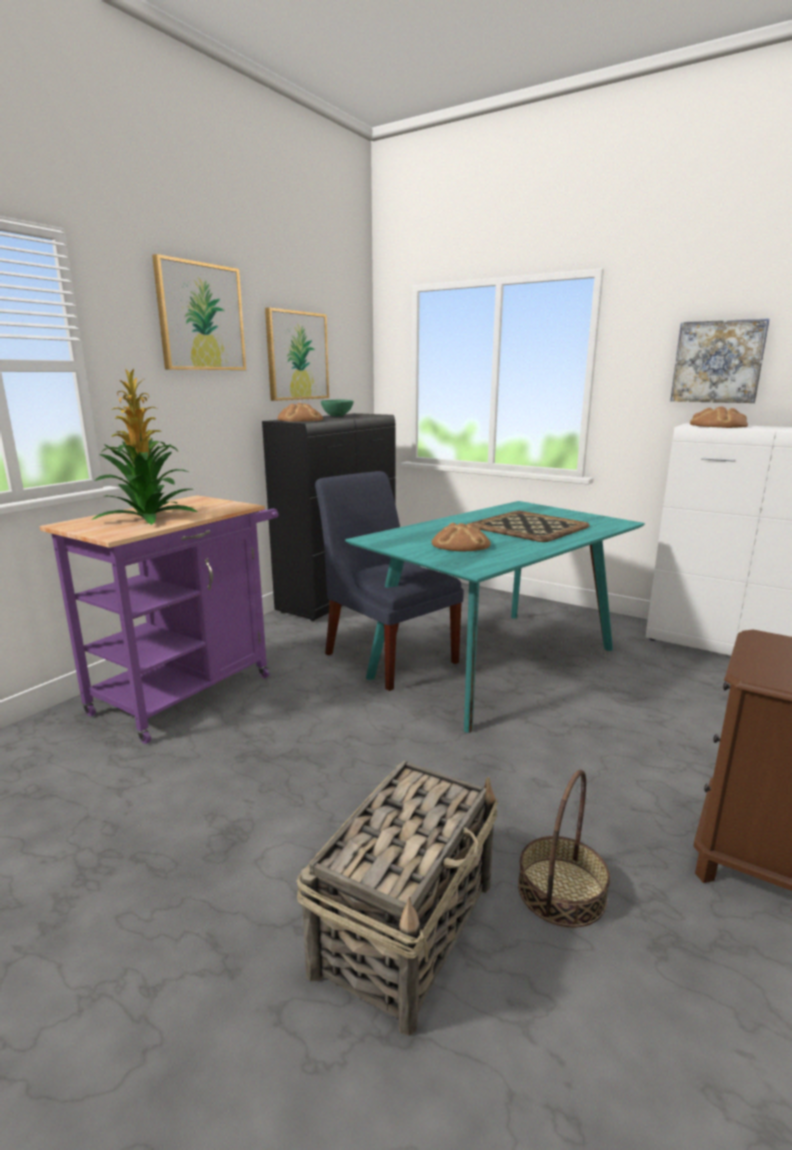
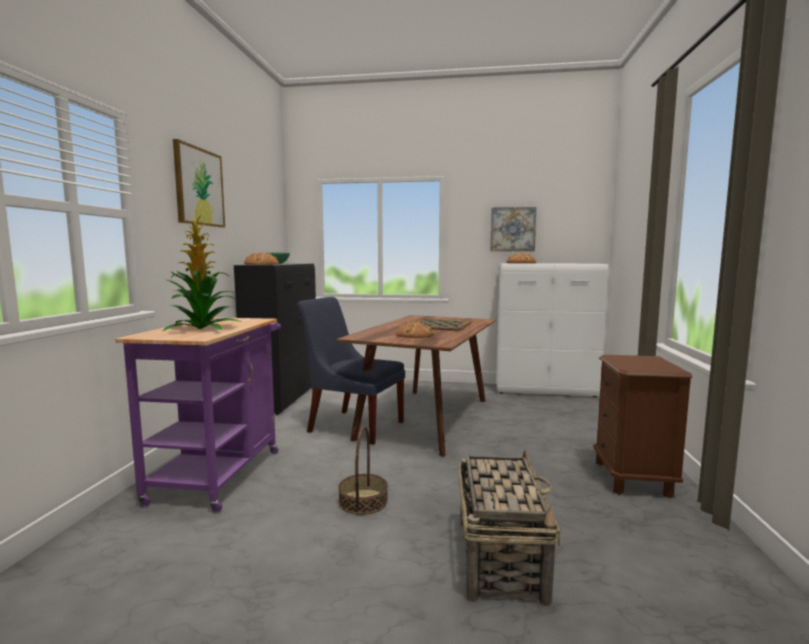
camera: 25 degrees left, 10 degrees down
(297, 356) = (249, 220): picture -> none
(496, 664) = (426, 418): turquoise dining table -> brown dining table
(561, 891) = (562, 517): basket -> basket (363, 501)

